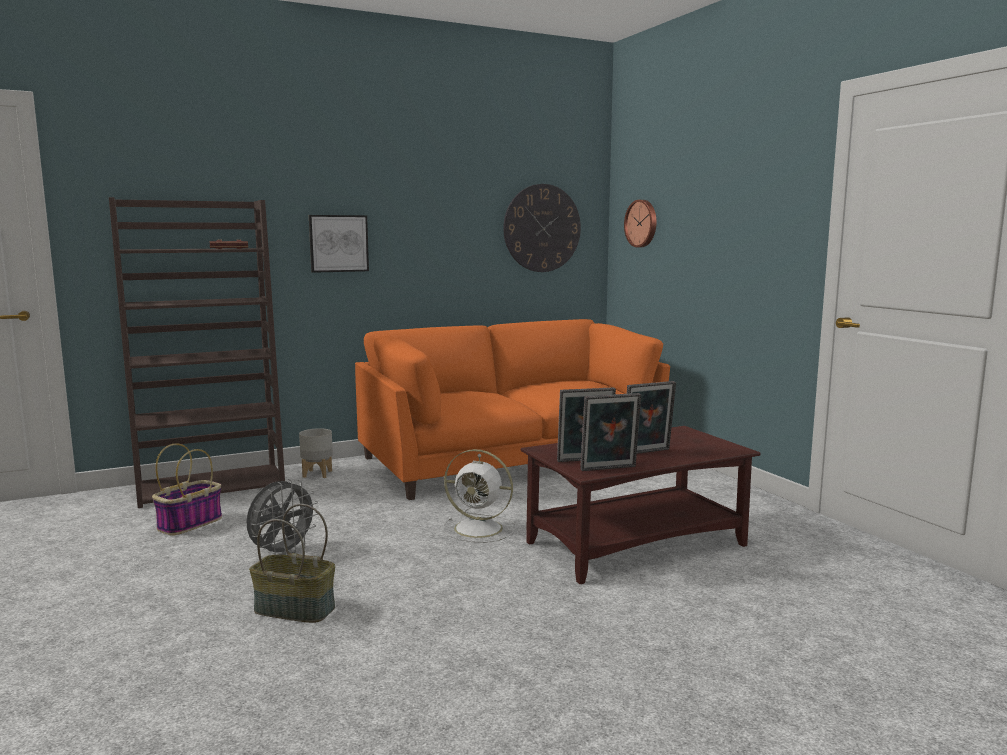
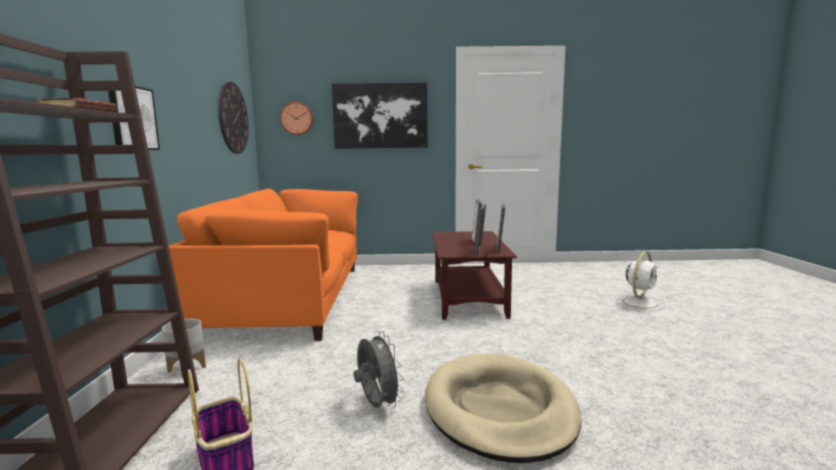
camera: 65 degrees left, 0 degrees up
(293, 610) = (499, 410): basket -> beige dog bed
(480, 529) = (407, 327): white fan -> white fan (640, 302)
(726, 219) = (380, 116): none -> picture

